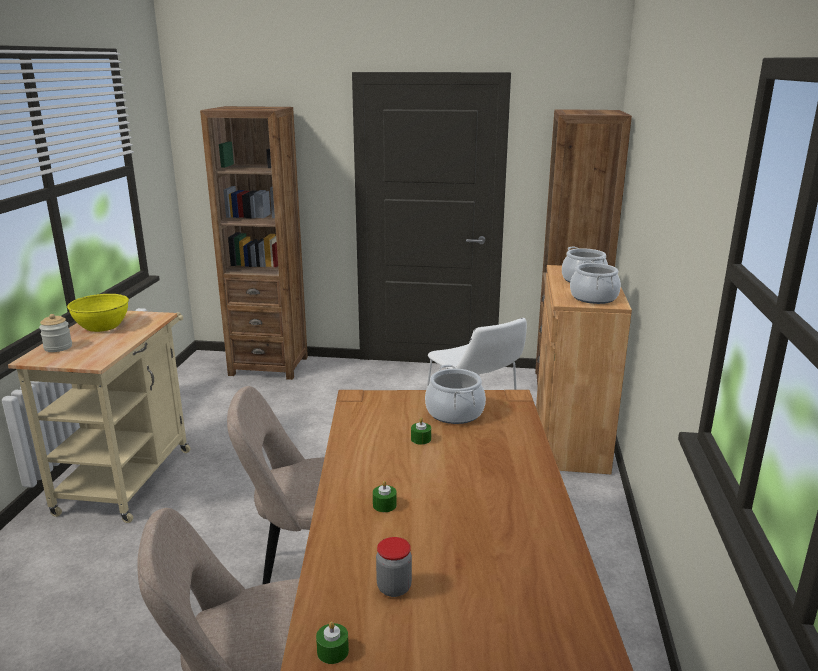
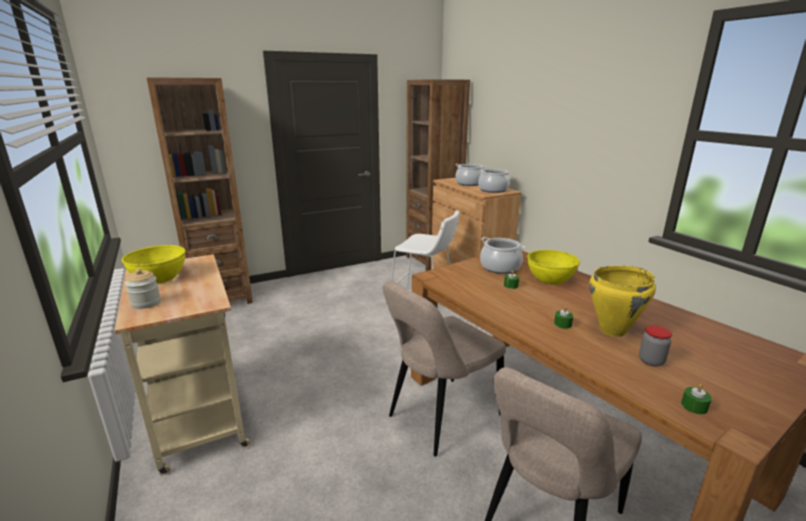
camera: 35 degrees left, 0 degrees up
(426, 537) = (613, 331): none -> yellow cooking pot
(487, 448) = (550, 279): none -> yellow bowl

